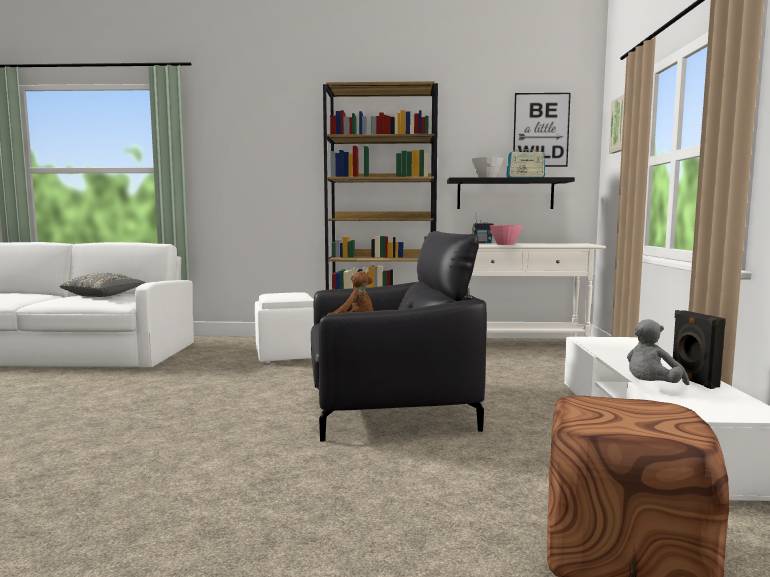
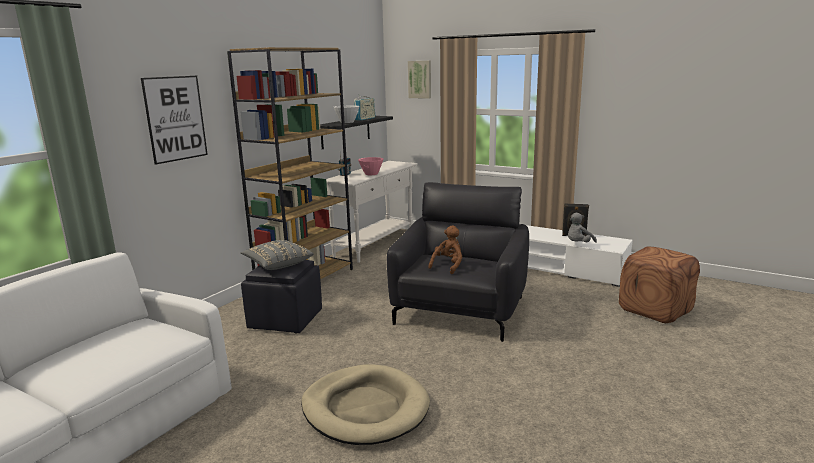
camera: 60 degrees left, 10 degrees up
(104, 295) = (110, 345): grey pillow -> grey pillow (278, 264)
(125, 409) = (365, 408): none -> beige dog bed
(286, 355) = (285, 320): white ottoman -> black ottoman
(541, 130) = (359, 78): picture -> picture (175, 118)
(651, 387) = (578, 244): grey plush toy -> grey plush toy turned 60 degrees clockwise

